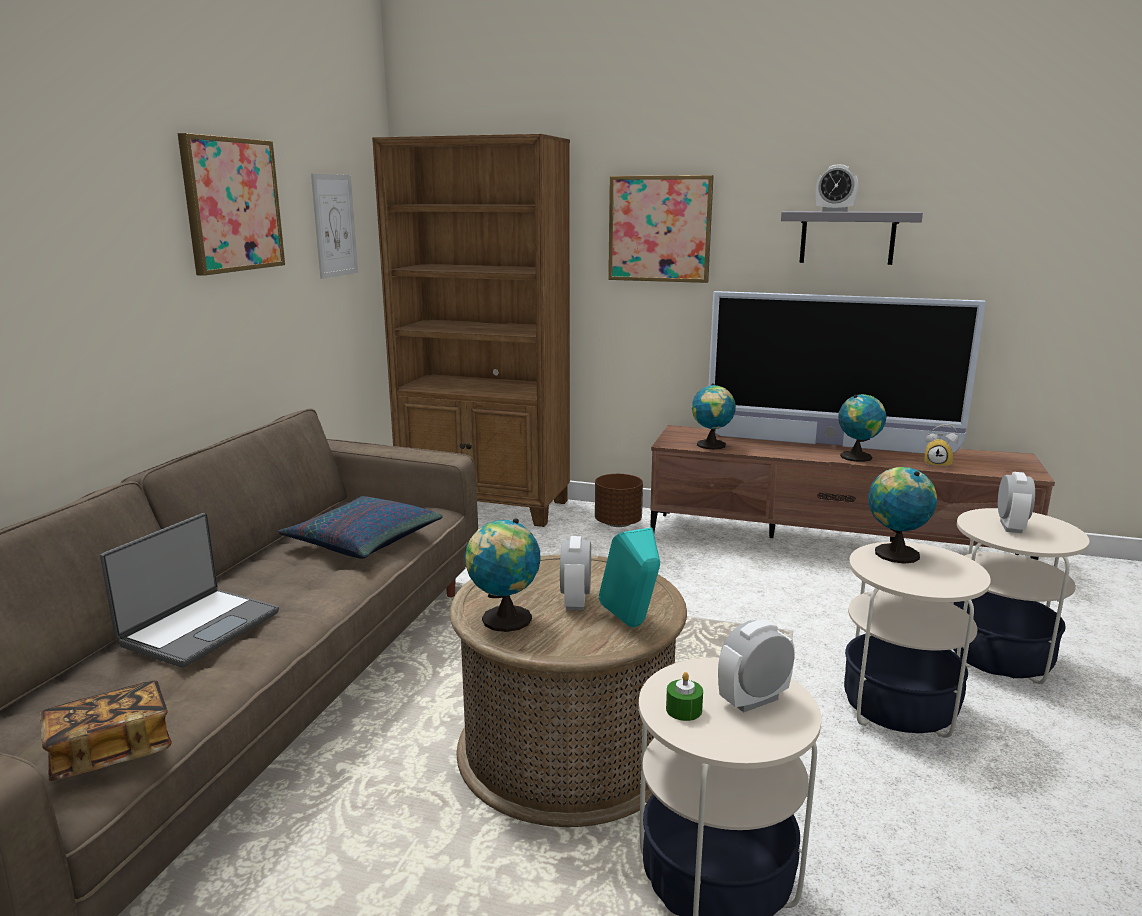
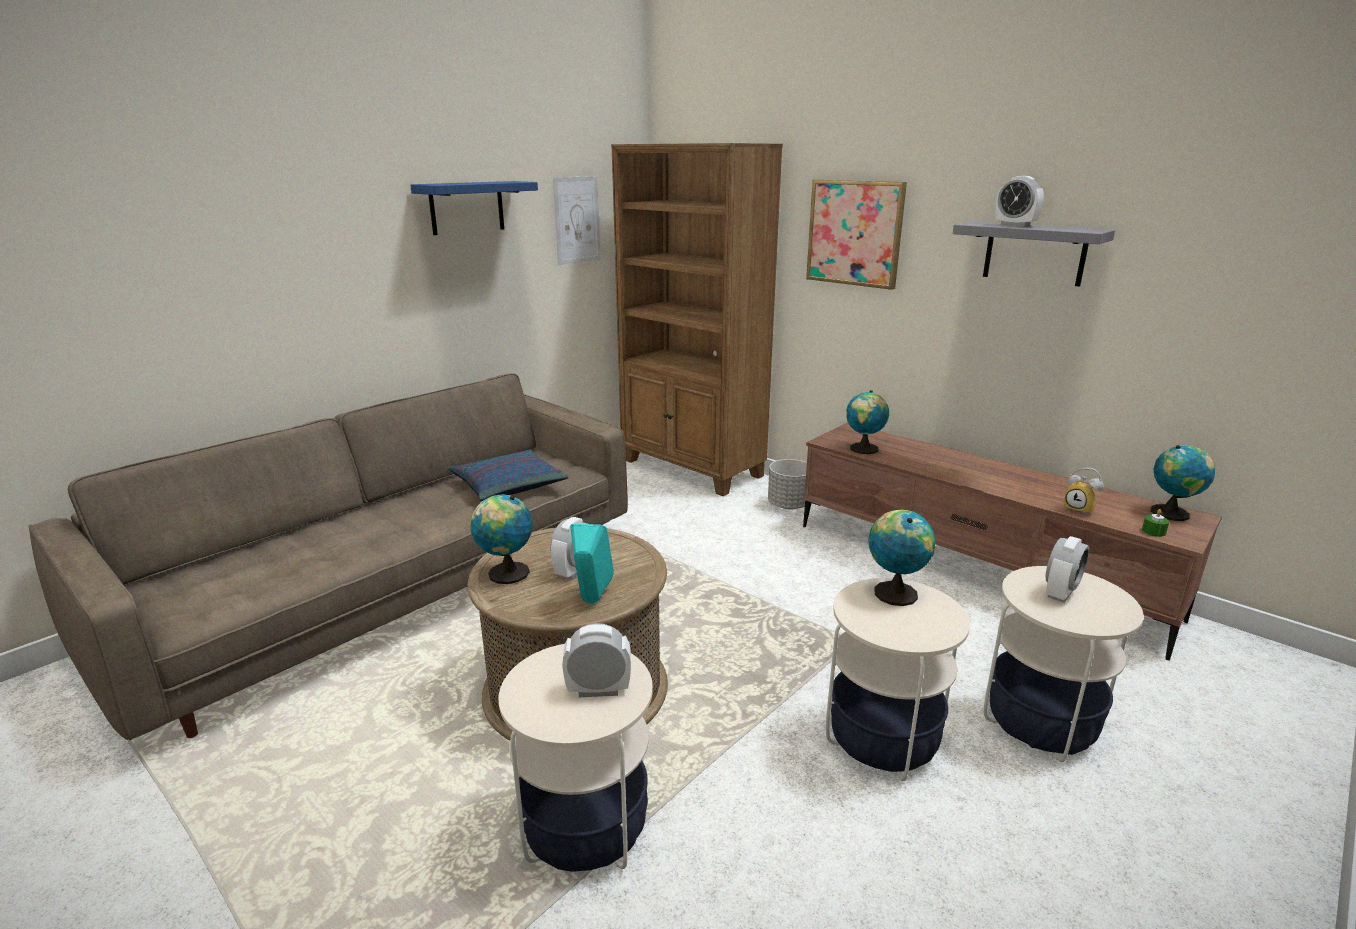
camera: 25 degrees right, 5 degrees up
(111, 752) = (221, 603): book -> none
(199, 628) = (343, 531): laptop -> none
(232, 205) = (467, 207): picture -> blue shelf
(618, 523) = (789, 505): brown planter -> grey planter
(684, 710) = (538, 681): green candle -> green candle (1153, 531)
(828, 445) = (984, 467): television -> none
(858, 457) = (1000, 485): globe -> globe (1172, 513)

